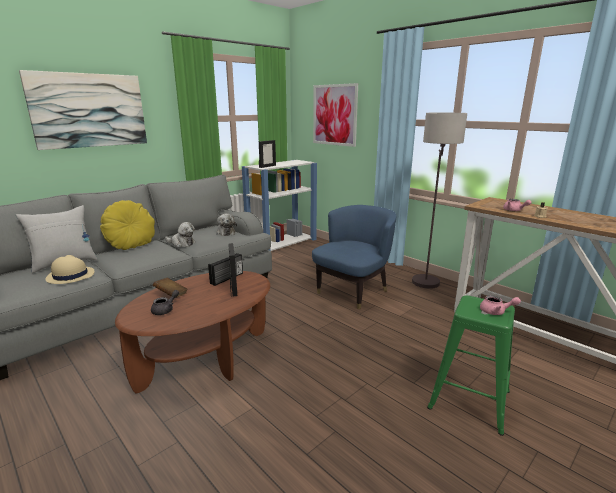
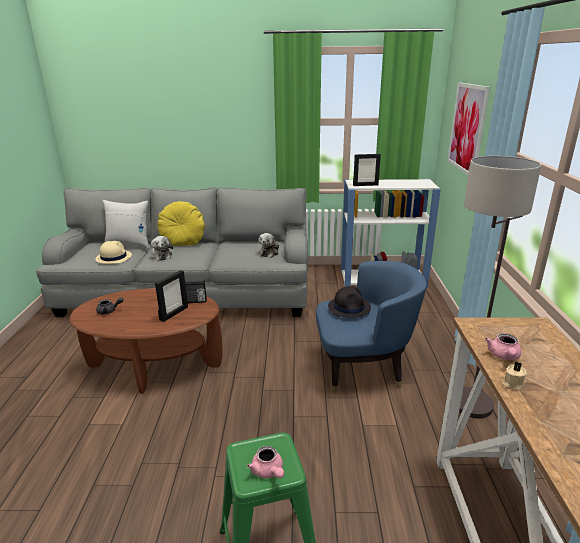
camera: 45 degrees right, 5 degrees up
(89, 110) = (193, 112): picture -> none
(171, 294) = (134, 299): brown book -> none
(181, 243) = (219, 253): plush toy -> plush toy (161, 255)
(341, 244) = (349, 307): none -> black hat

